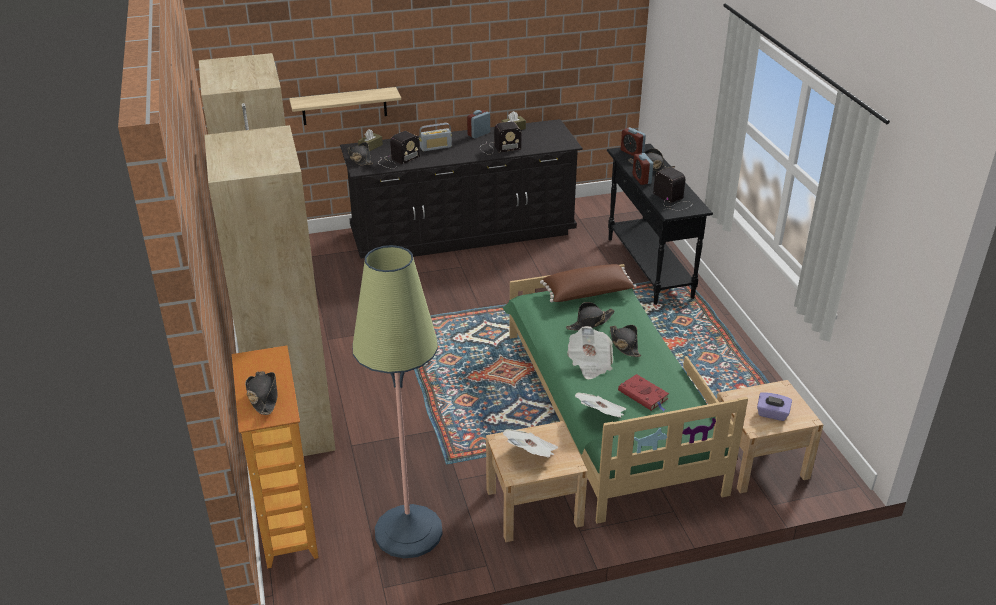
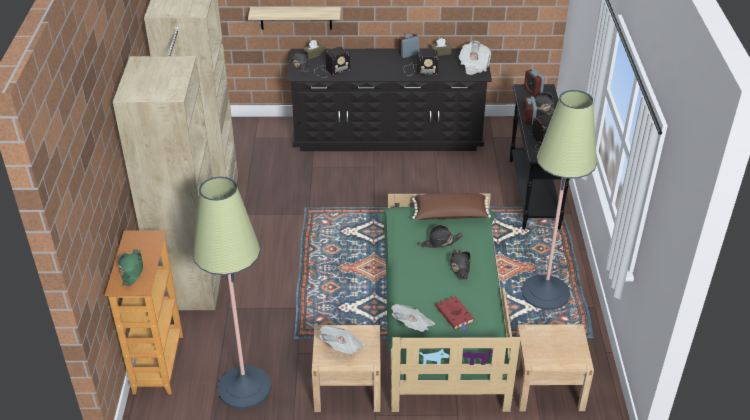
camera: 15 degrees right, 5 degrees up
(263, 396) = (132, 270): black hat -> green hat
(435, 147) = (367, 62): radio -> none
(590, 363) = (423, 279): newspaper -> newspaper (474, 66)
(709, 365) = (545, 293): none -> floor lamp
(772, 414) = (554, 352): purple tissue box -> none

